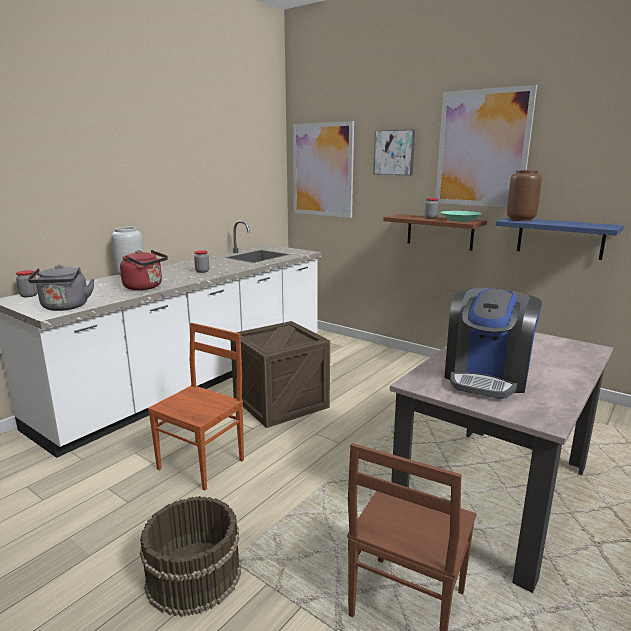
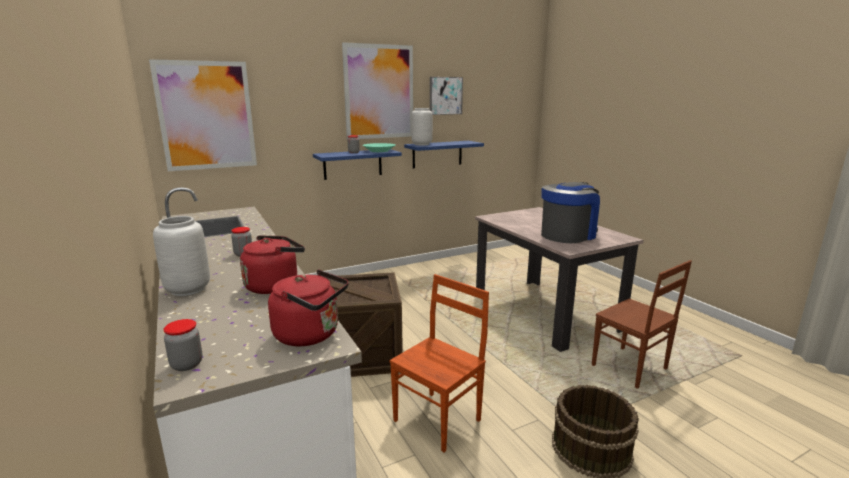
camera: 65 degrees left, 0 degrees up
(64, 307) = (311, 335): grey kettle -> red kettle
(203, 464) = (439, 420): brown chair -> brown chair turned 75 degrees clockwise
(394, 152) = (299, 95): picture -> picture (445, 95)
(439, 232) = (353, 164): brown shelf -> blue shelf
(486, 377) = (568, 235): coffee machine -> coffee machine turned 90 degrees counterclockwise
(520, 219) = (421, 144): brown vase -> grey vase

